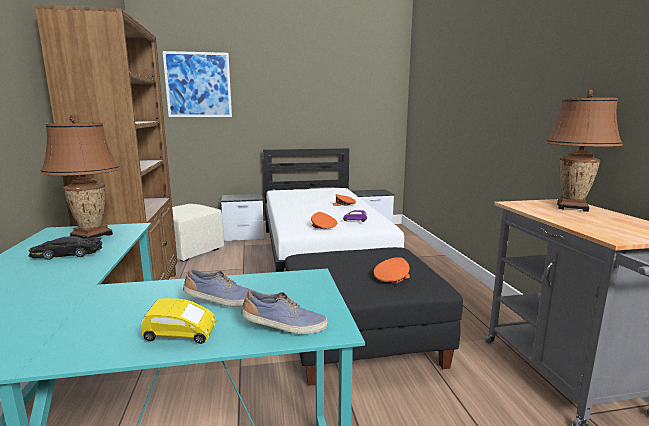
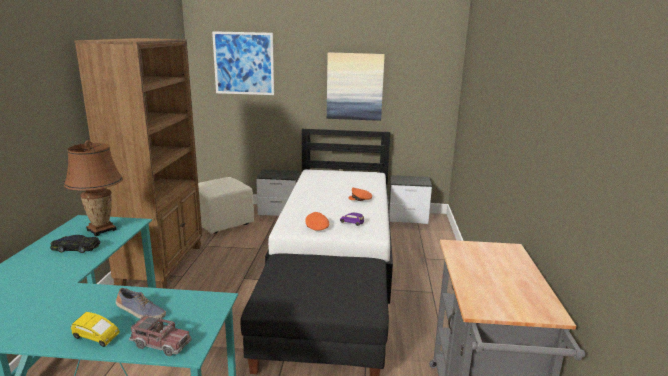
camera: 15 degrees right, 5 degrees up
(285, 327) = (161, 344): shoe -> toy truck
(312, 106) = (354, 86): none -> picture
(391, 278) = (333, 296): orange cap -> none
(572, 207) = (503, 259): brown table lamp -> none

